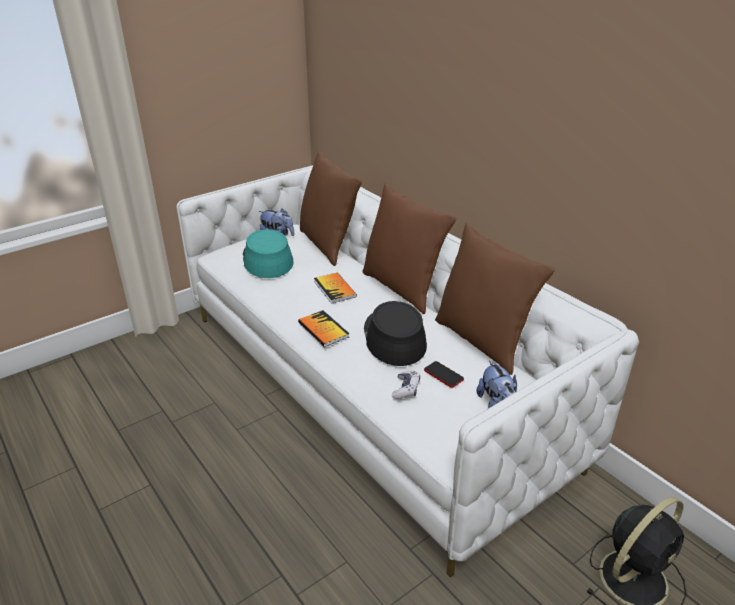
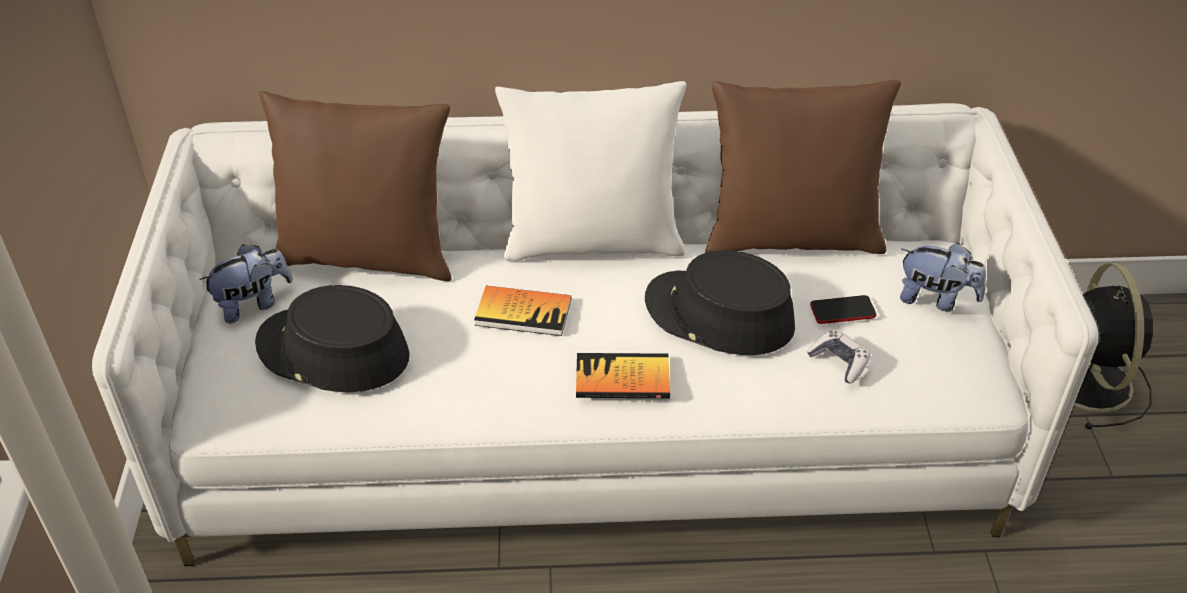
camera: 55 degrees left, 10 degrees up
(267, 259) = (332, 351): turquoise hat -> black hat
(402, 288) = (593, 241): brown pillow -> white pillow

